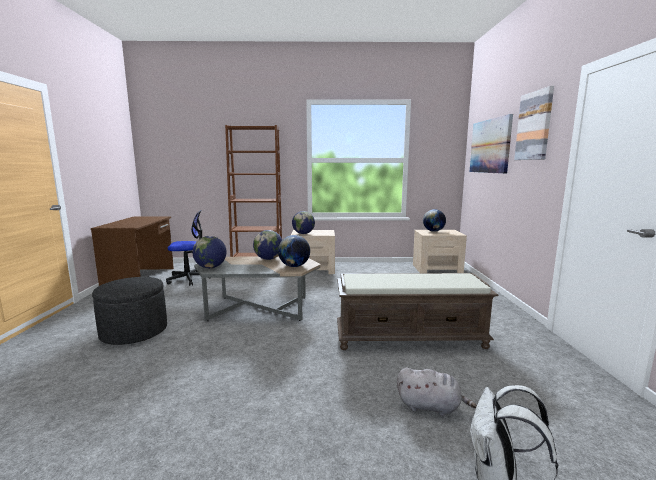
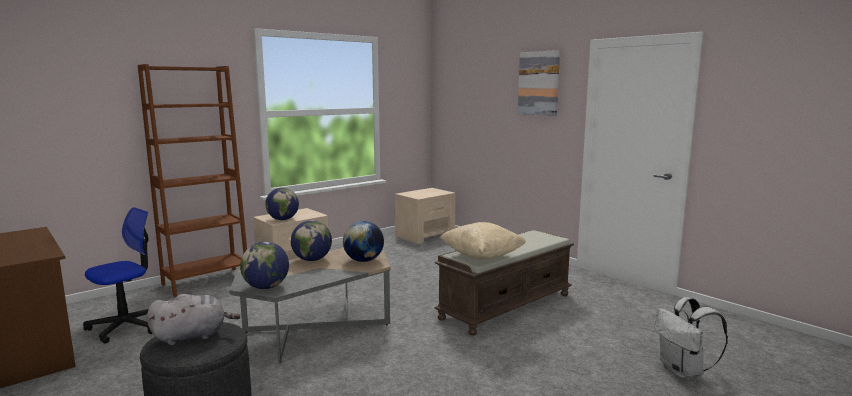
camera: 40 degrees left, 0 degrees up
(370, 281) = (482, 256): none -> beige pillow
(431, 406) = (595, 348): grey plush toy -> grey plush toy (193, 336)
(433, 231) = (417, 192): globe -> none
(490, 146) = (475, 96): picture -> none

